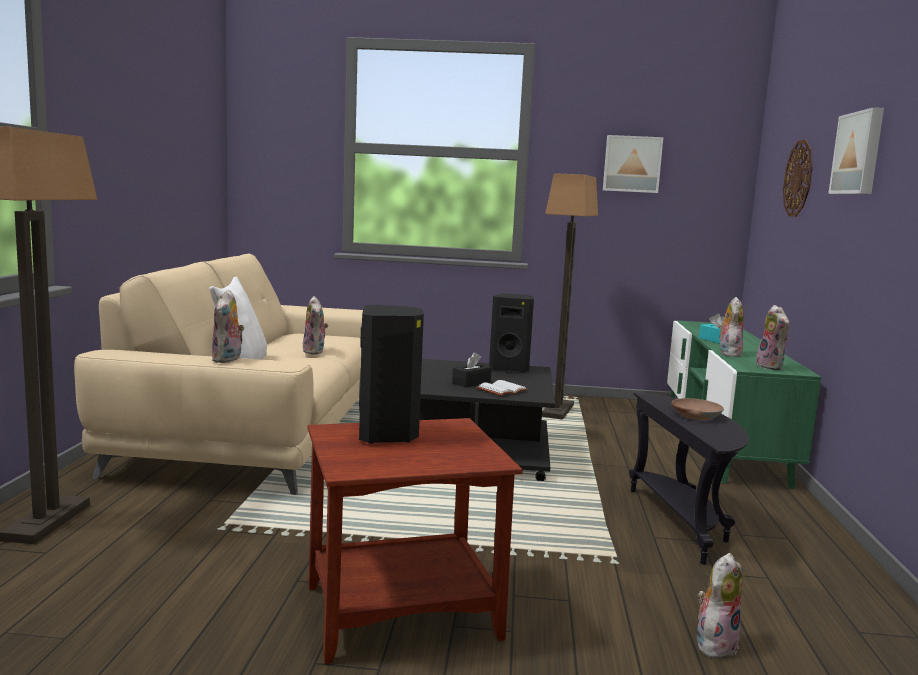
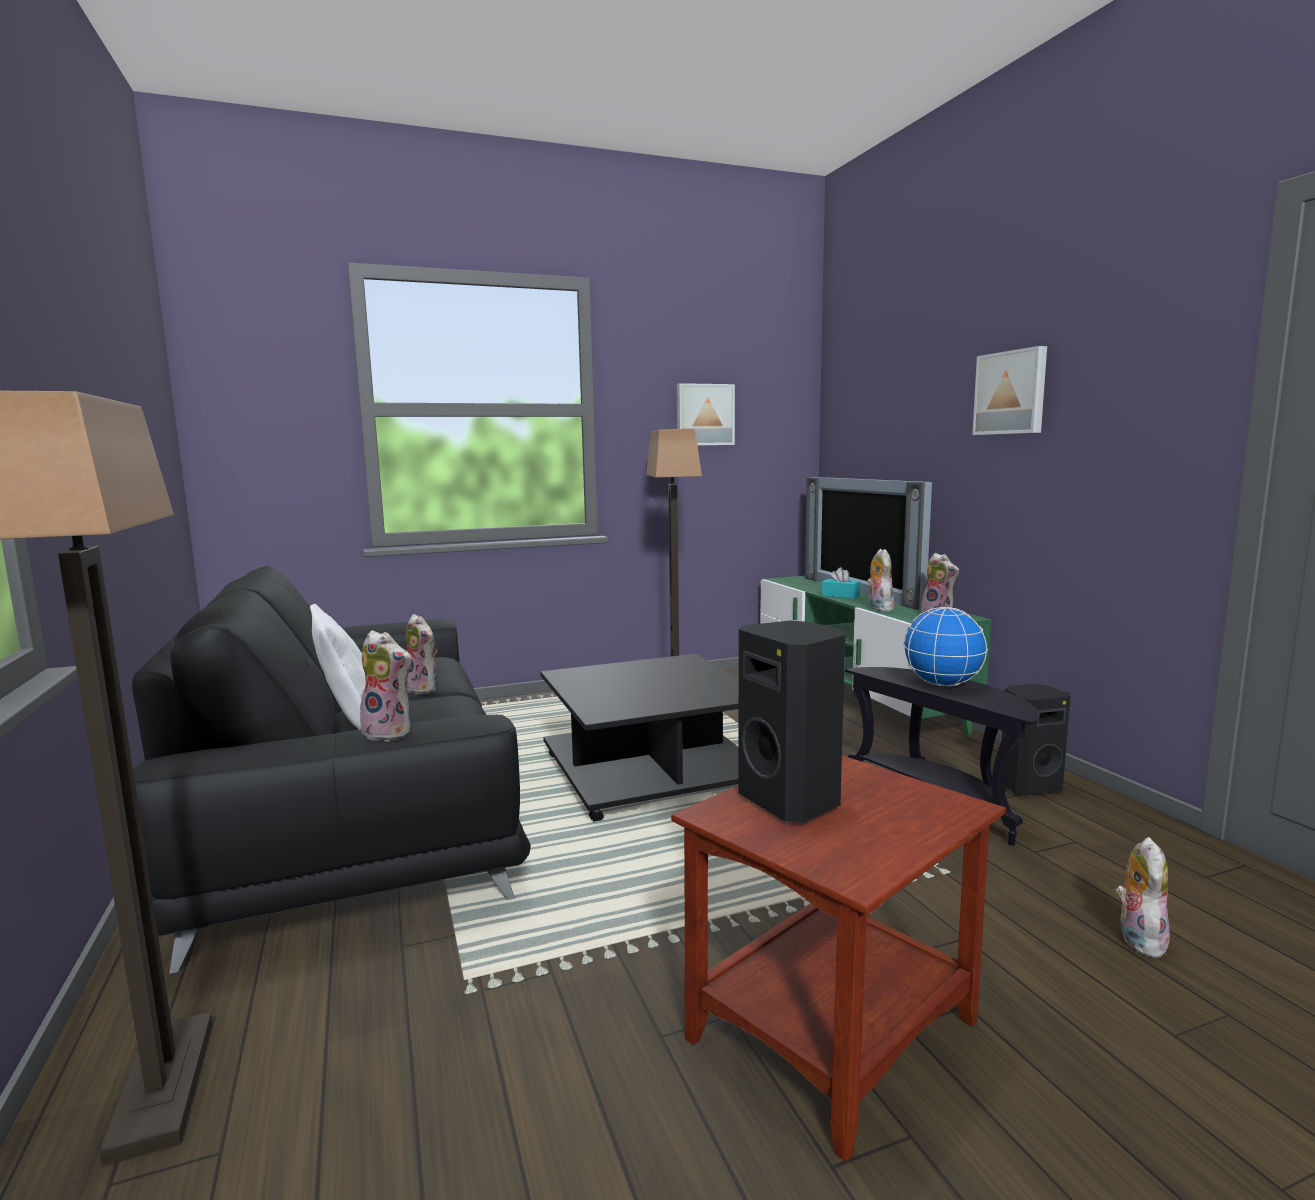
camera: 25 degrees left, 0 degrees up
(228, 360) = (391, 733): plush toy -> plush toy turned 45 degrees counterclockwise
(259, 431) = (357, 814): beige sofa -> black sofa
(471, 382) = (652, 691): black tissue box -> none
(502, 391) = (700, 694): white book -> none
(510, 368) = (662, 663): black speaker -> black speaker (1028, 786)
(695, 416) = (942, 684): brown bowl -> globe
(749, 341) = (864, 591): none -> television
(798, 178) = (903, 421): wall clock -> none

